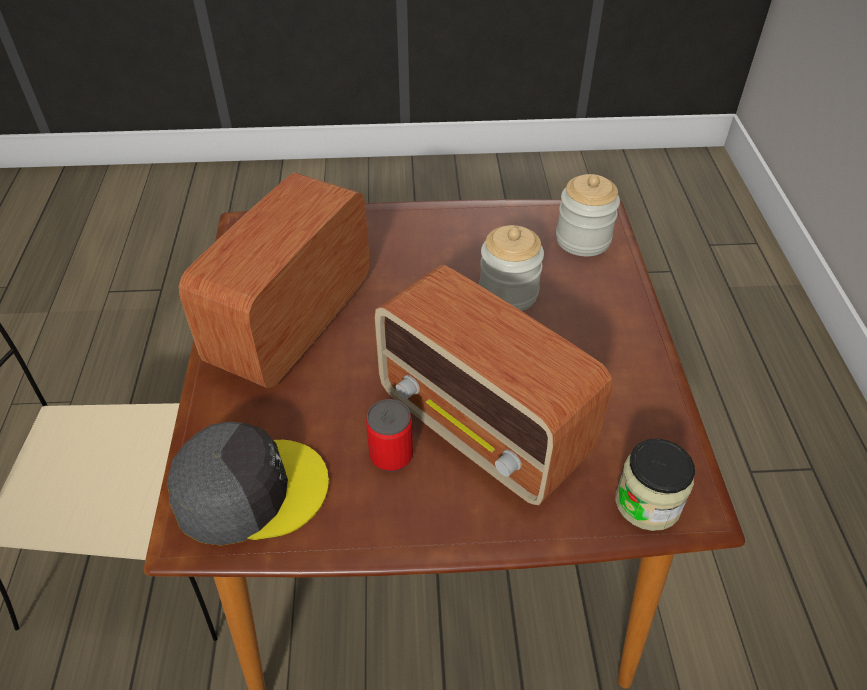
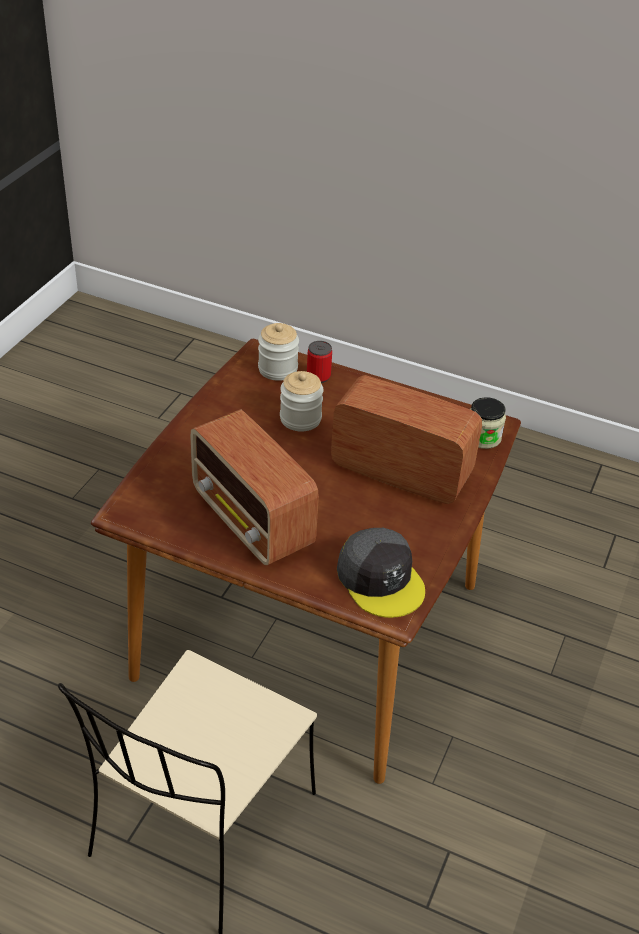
camera: 65 degrees left, 5 degrees down
(249, 489) = (380, 579): grey cap -> grey cap turned 135 degrees clockwise
(391, 455) = (394, 514): can -> can (318, 376)
(484, 428) = (399, 472): radio -> radio turned 135 degrees counterclockwise

